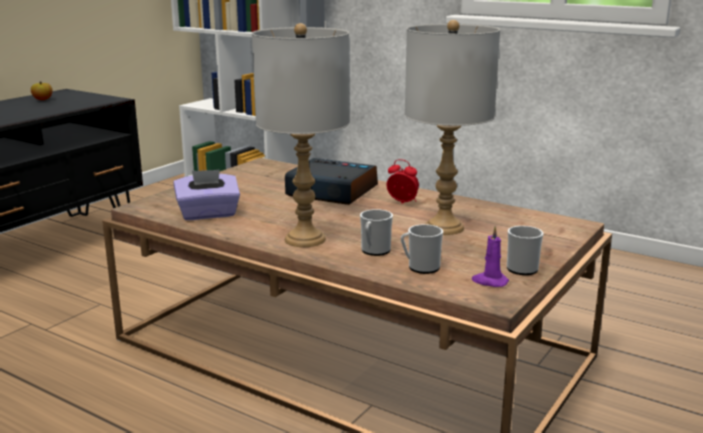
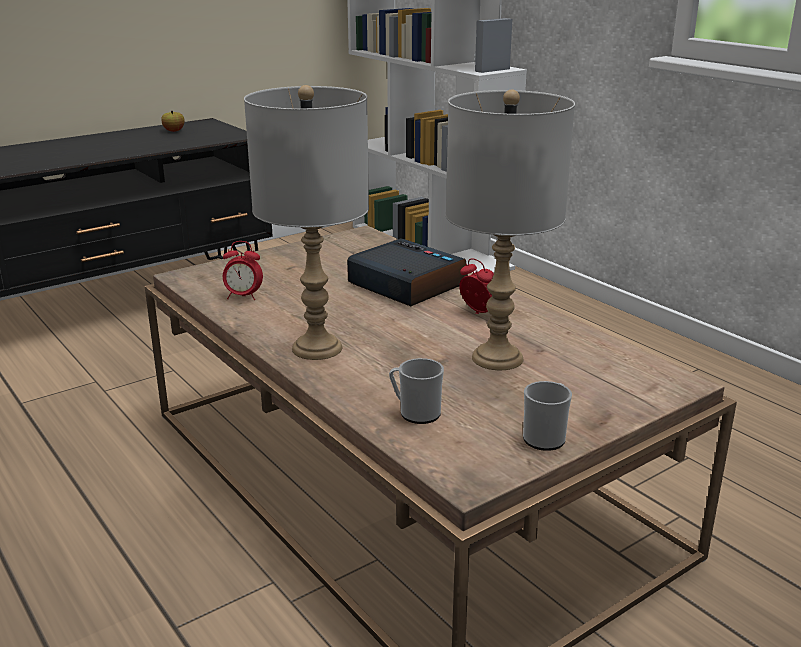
camera: 20 degrees right, 5 degrees up
(208, 214) = (243, 297): purple tissue box -> alarm clock
(374, 251) = (381, 379): mug -> none
(489, 281) = (483, 450): purple candle -> none

